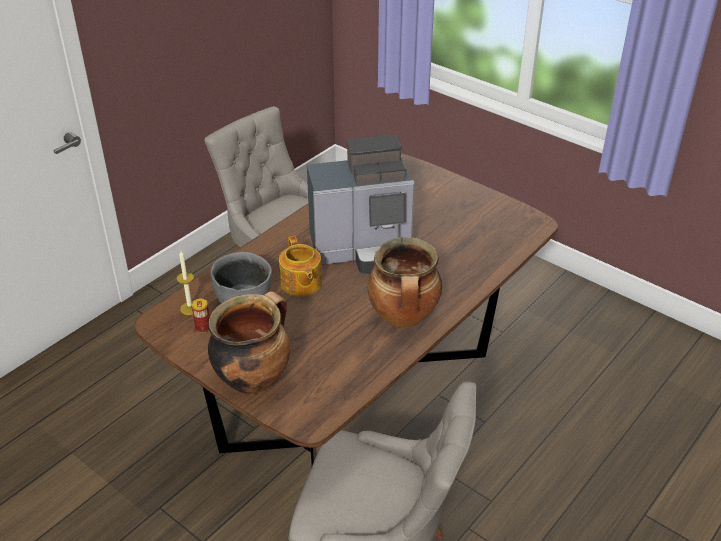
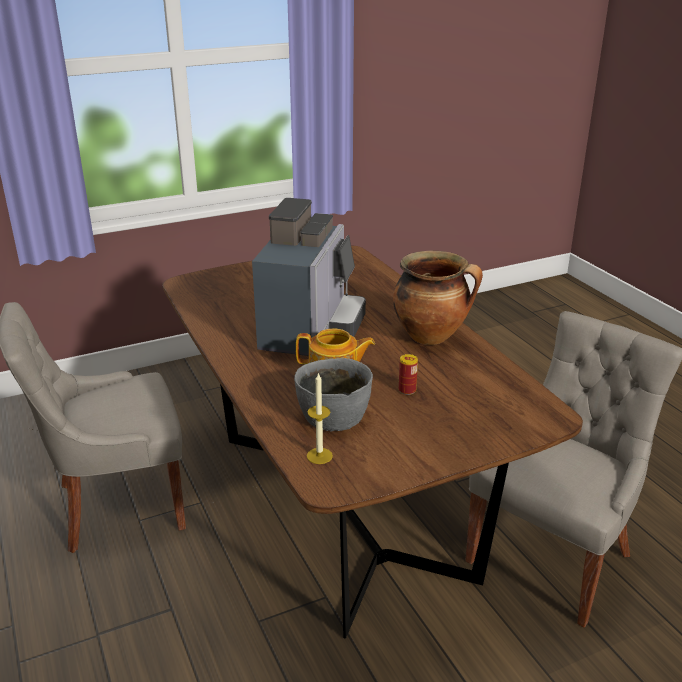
camera: 65 degrees left, 10 degrees down
(203, 328) = (363, 453): can -> can (407, 390)
(253, 378) = (470, 436): cooking pot -> none

